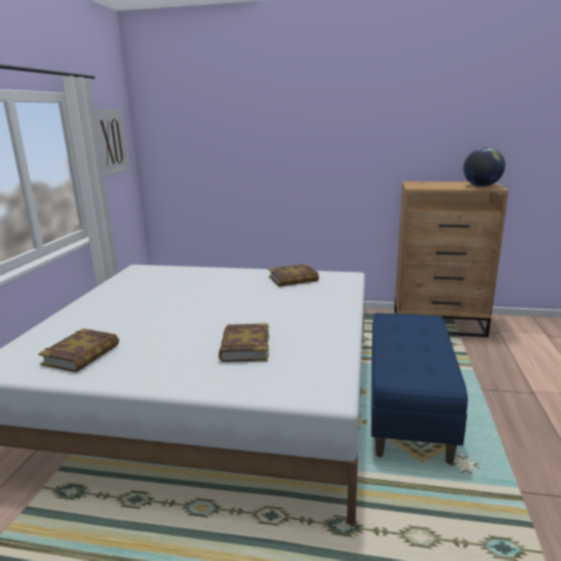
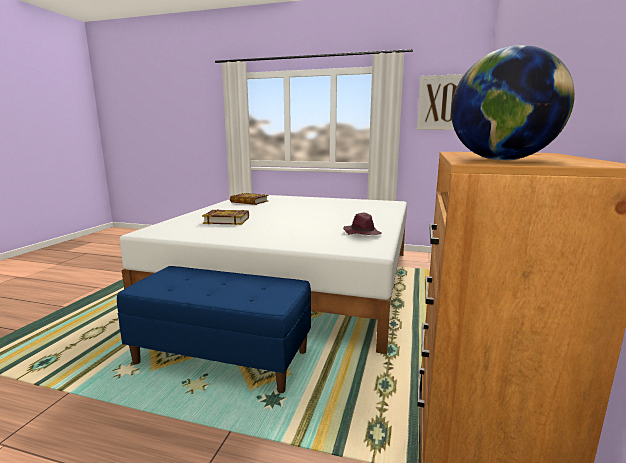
camera: 95 degrees right, 5 degrees down
(293, 279) = (362, 233): book -> purple hat

